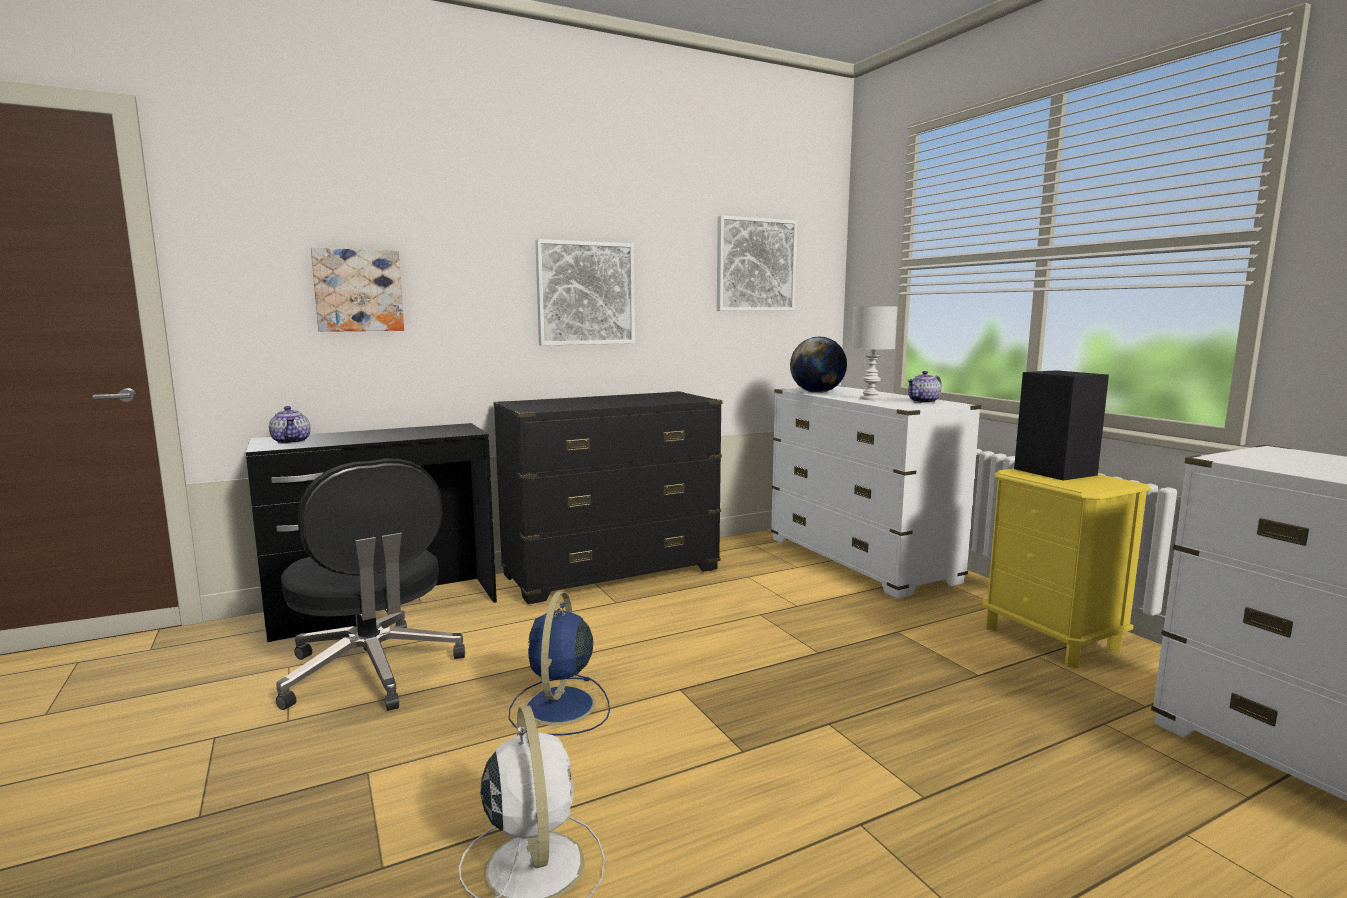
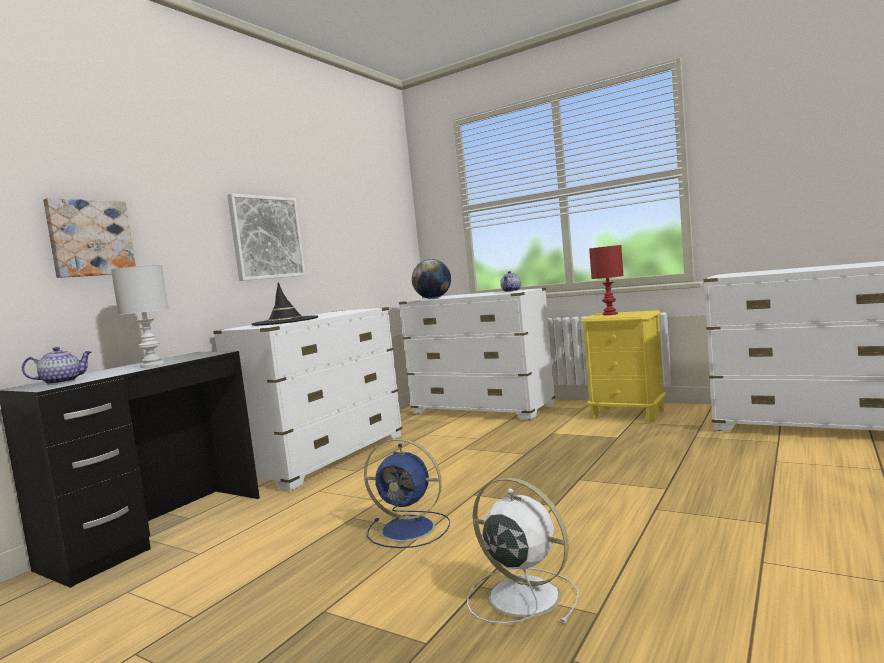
camera: 30 degrees left, 5 degrees down
(292, 442) = (62, 382): teapot -> teapot turned 60 degrees counterclockwise
(372, 672) = (221, 565): black office chair -> none
(559, 708) = (410, 529): blue fan -> blue fan turned 45 degrees counterclockwise
(571, 403) = (285, 321): none -> black hat
(612, 573) = (326, 458): black dresser -> white dresser
(755, 265) = (368, 215): picture -> none
(870, 398) = (476, 294): white table lamp -> white table lamp (152, 365)
(1056, 472) = (610, 314): black speaker -> red table lamp

